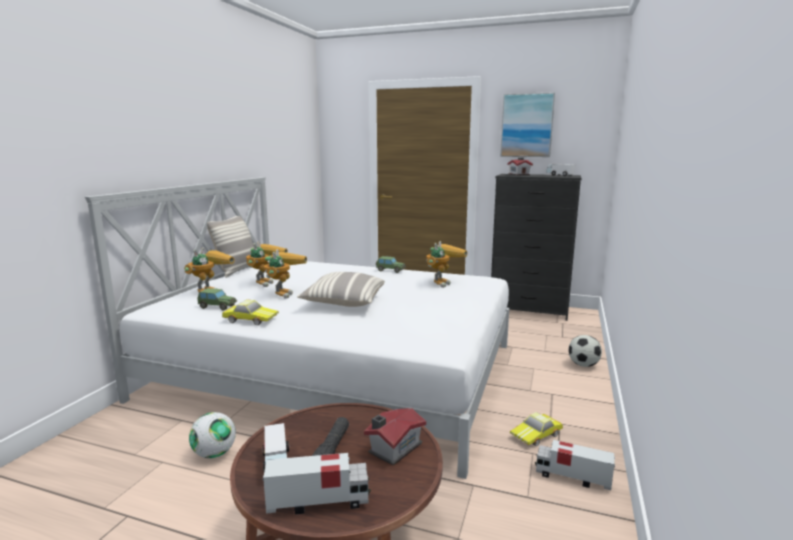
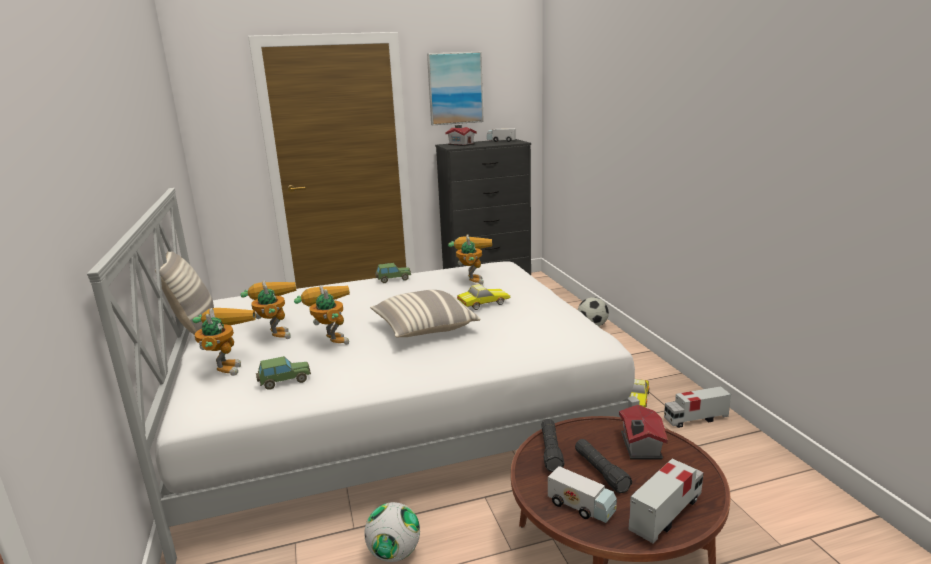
camera: 35 degrees left, 5 degrees up
(251, 319) = (362, 380): toy car -> toy car (482, 303)
(323, 419) = (551, 451): none -> black flashlight

